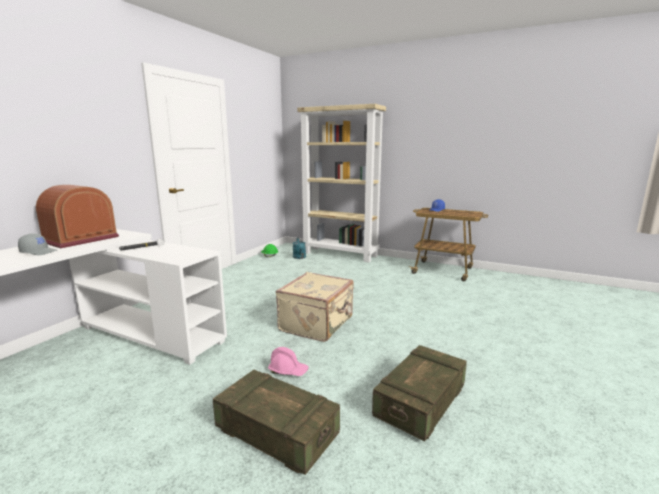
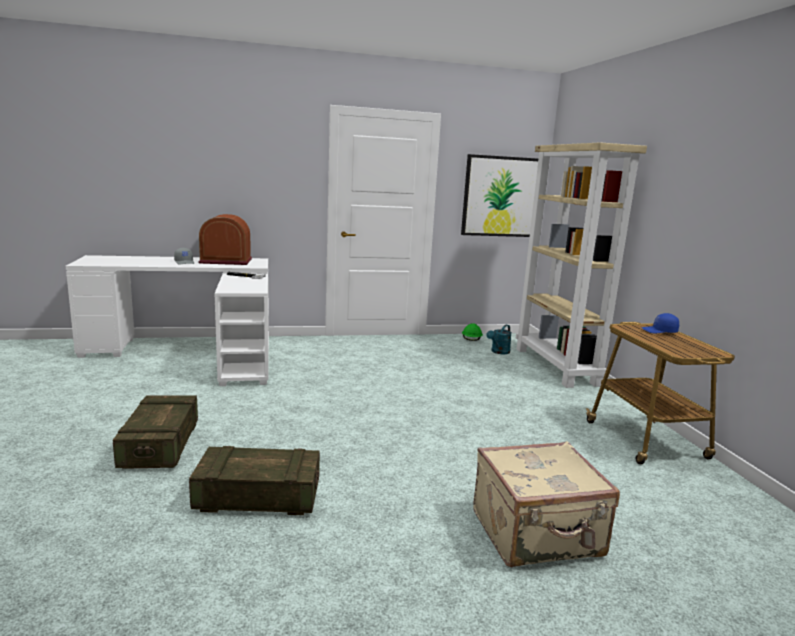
camera: 50 degrees right, 0 degrees up
(263, 147) = (501, 196): none -> picture
(288, 370) = (250, 422): pink hard hat -> none
(317, 324) = (350, 409): beige suitcase -> beige suitcase (537, 535)

